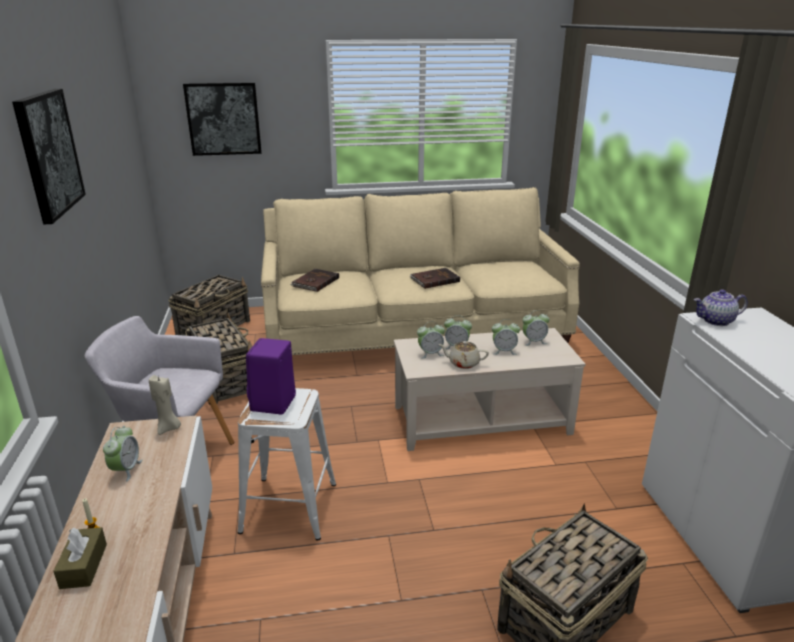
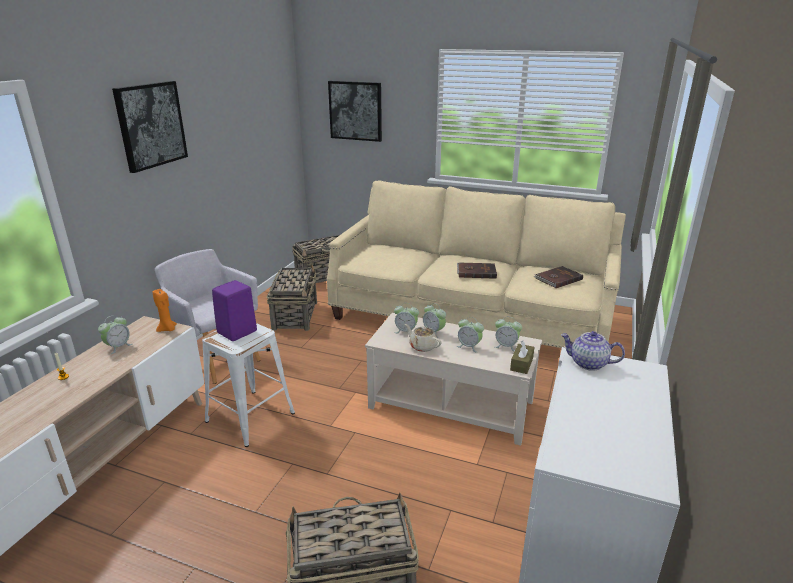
camera: 30 degrees right, 0 degrees up
(84, 566) = (38, 394): brown tissue box -> brown tissue box (521, 364)
(168, 428) = (167, 329): beige candle -> orange candle
(315, 282) = (380, 253): brown book -> brown book (558, 279)

